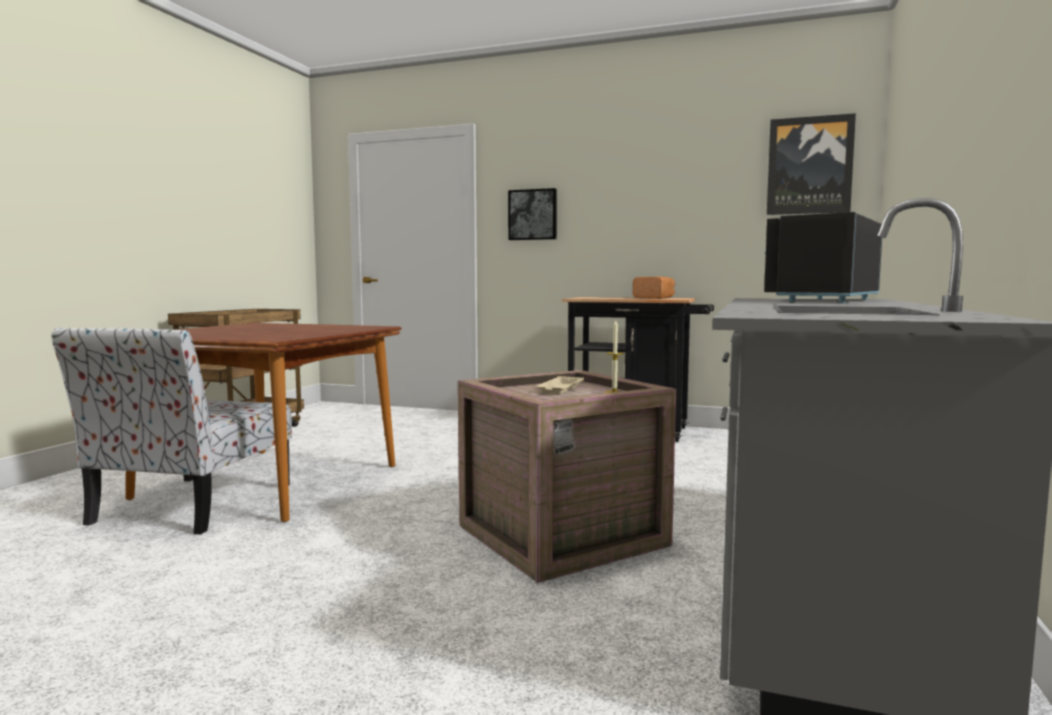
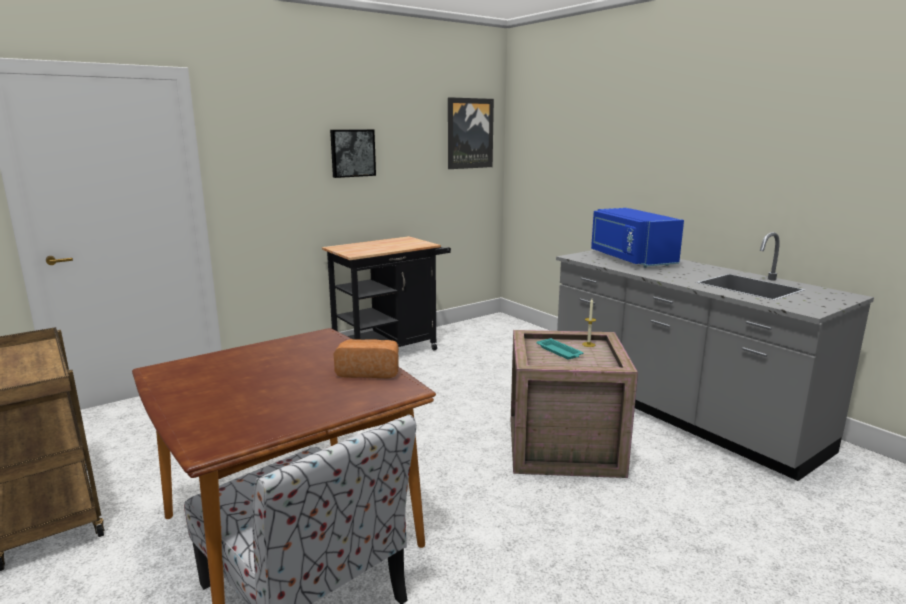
camera: 55 degrees left, 10 degrees up
(533, 215) = (267, 171): picture -> picture (352, 153)
(560, 389) = (560, 352): beige tray -> turquoise tray
(654, 298) = (398, 243): bread -> bread (369, 371)
(821, 300) = (630, 259): black microwave -> blue microwave

